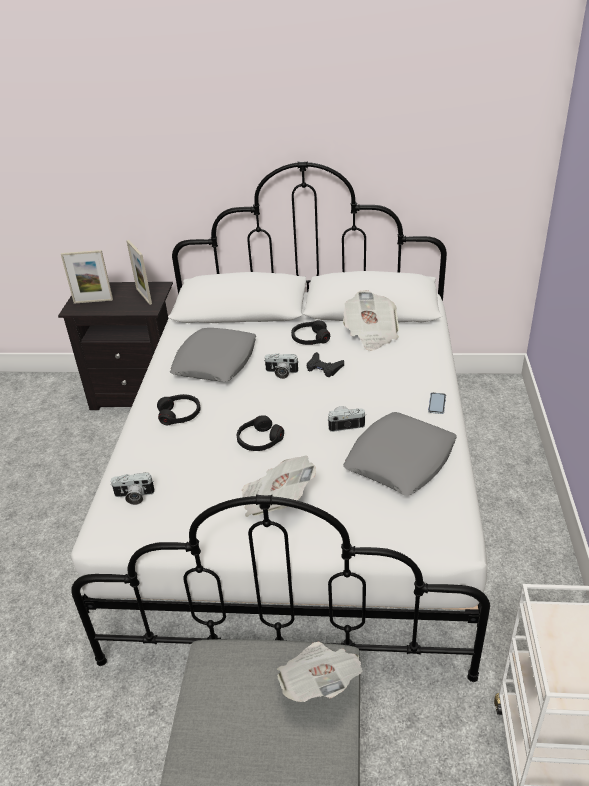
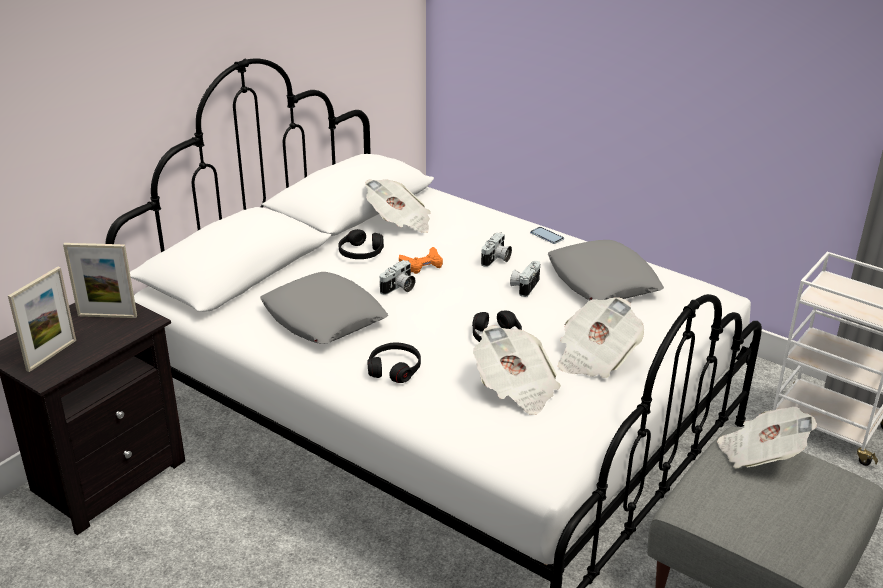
camera: 60 degrees left, 5 degrees down
(134, 496) = (504, 438): camera -> camera (496, 259)
(199, 477) = (516, 388): none -> newspaper
(324, 368) = (422, 264): black game controller -> orange game controller

